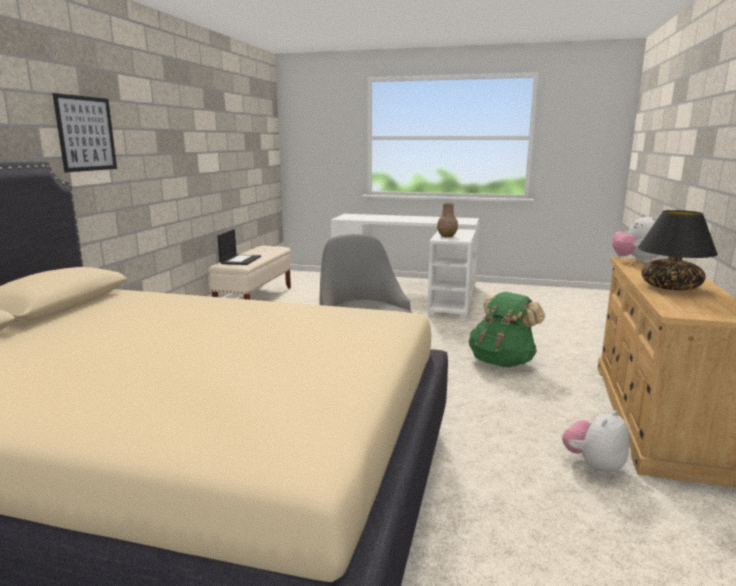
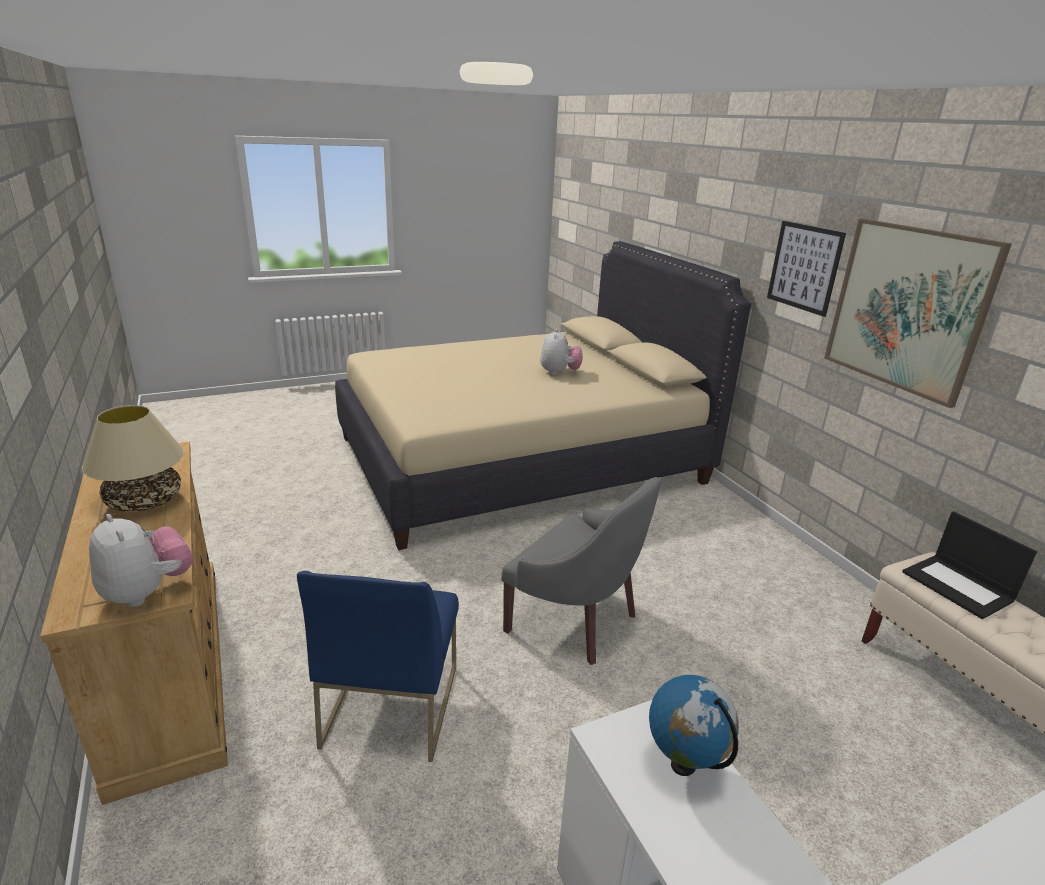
camera: 140 degrees right, 10 degrees up
(154, 143) = (907, 308): none -> picture
(446, 236) = (684, 764): brown vase -> globe
(502, 362) = (390, 704): green backpack -> blue chair
(594, 465) = (252, 569): plush toy -> plush toy (559, 373)
(670, 287) = (145, 501): black table lamp -> beige table lamp

